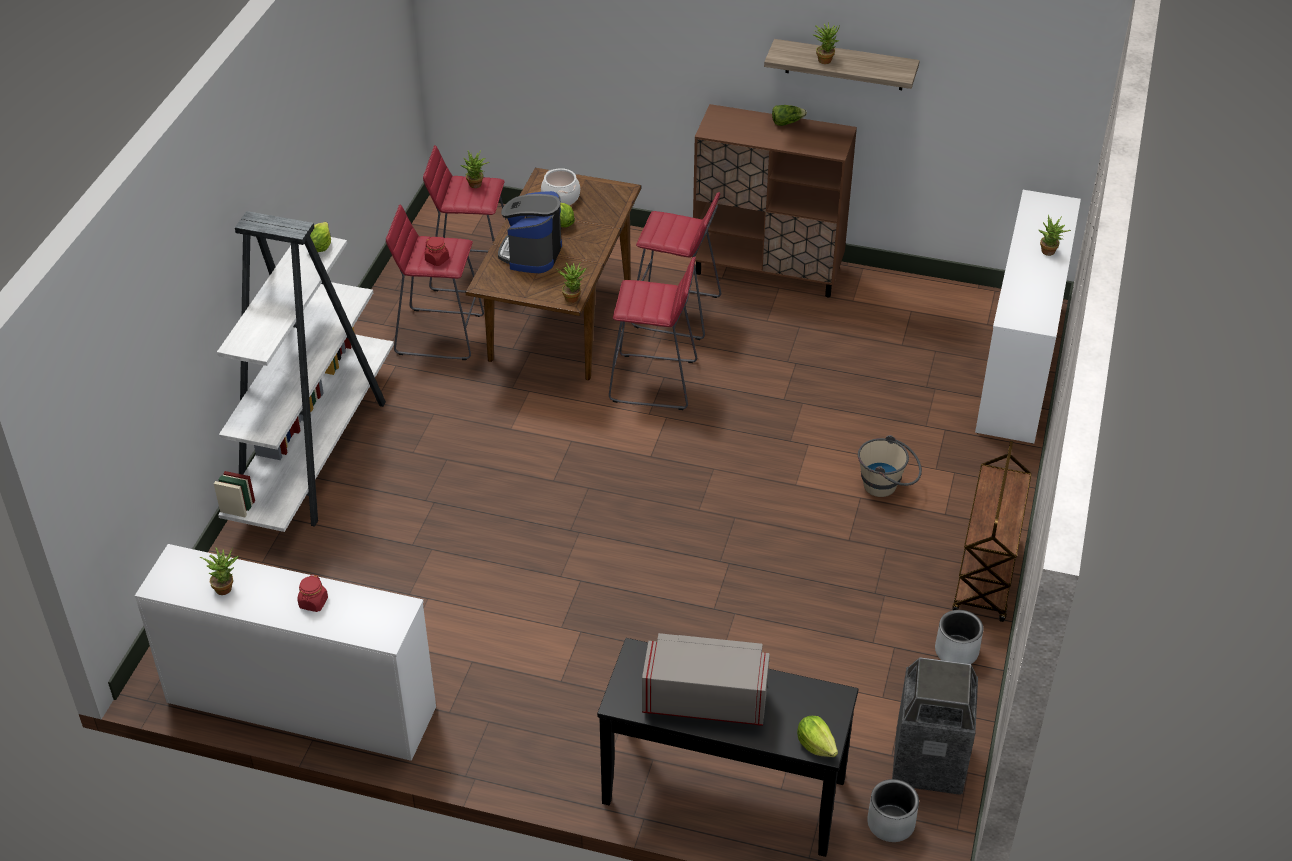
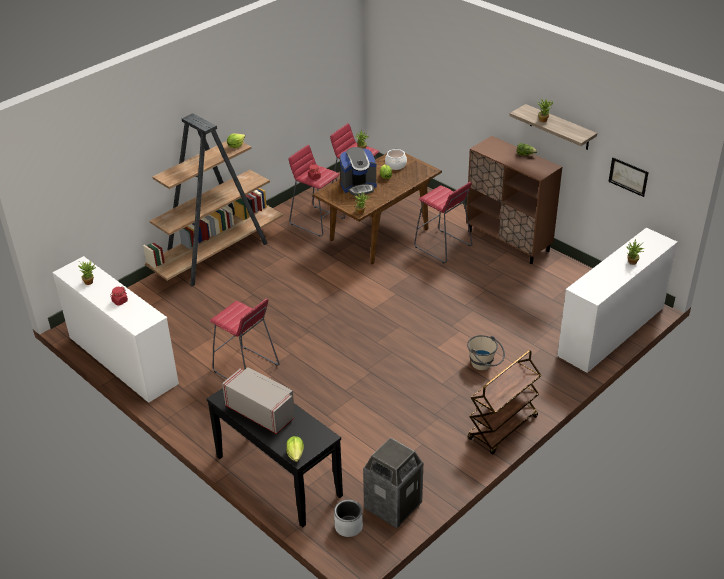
camera: 30 degrees right, 5 degrees down
(315, 452) = (218, 255): white bookcase -> brown bookcase
(531, 254) = (358, 186): coffee machine -> coffee machine turned 150 degrees counterclockwise
(654, 382) = (403, 275): red stool -> red stool (246, 369)
(956, 651) = (454, 459): grey planter -> none
(981, 117) = (628, 176): none -> picture

